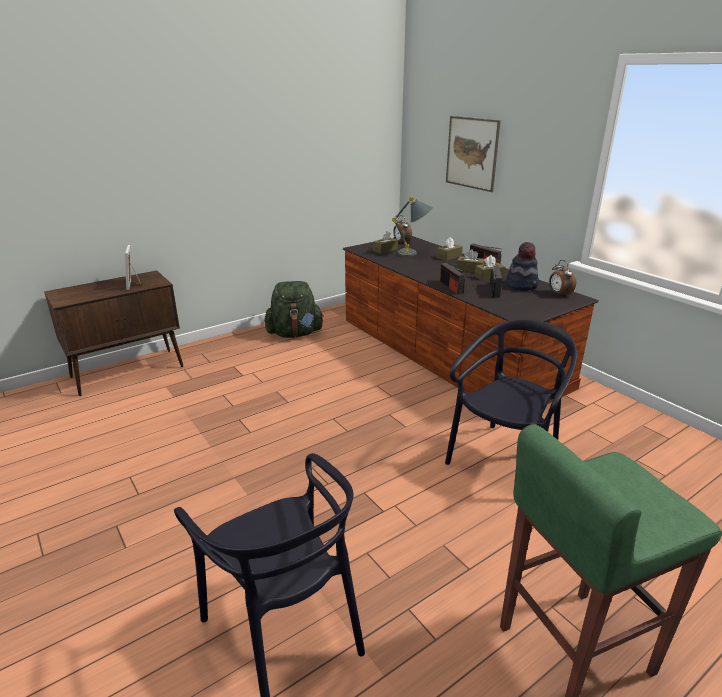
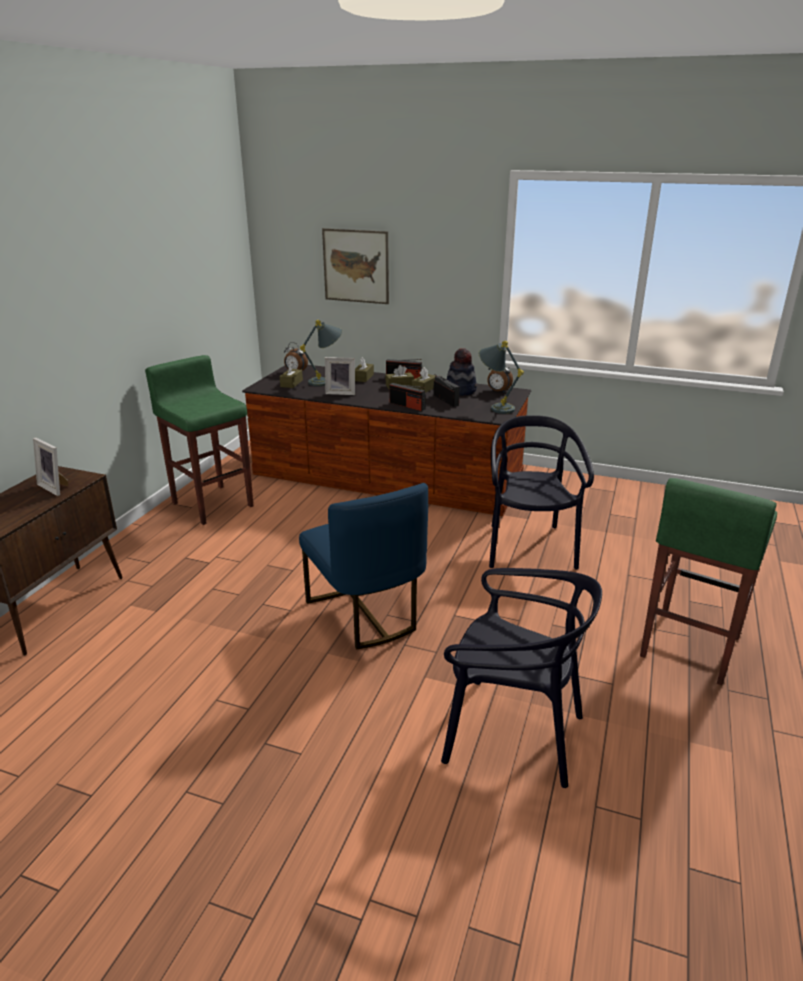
camera: 35 degrees left, 0 degrees up
(295, 334) = (212, 503): green backpack -> green stool
(297, 459) = (366, 614): none -> blue chair
(412, 264) = (341, 392): none -> picture frame
(533, 307) = (495, 407): none -> grey table lamp

